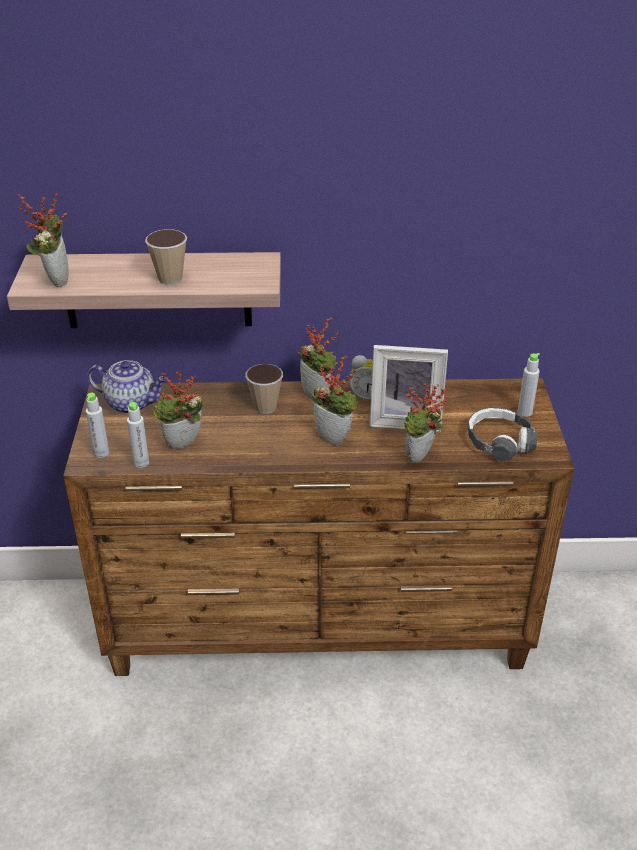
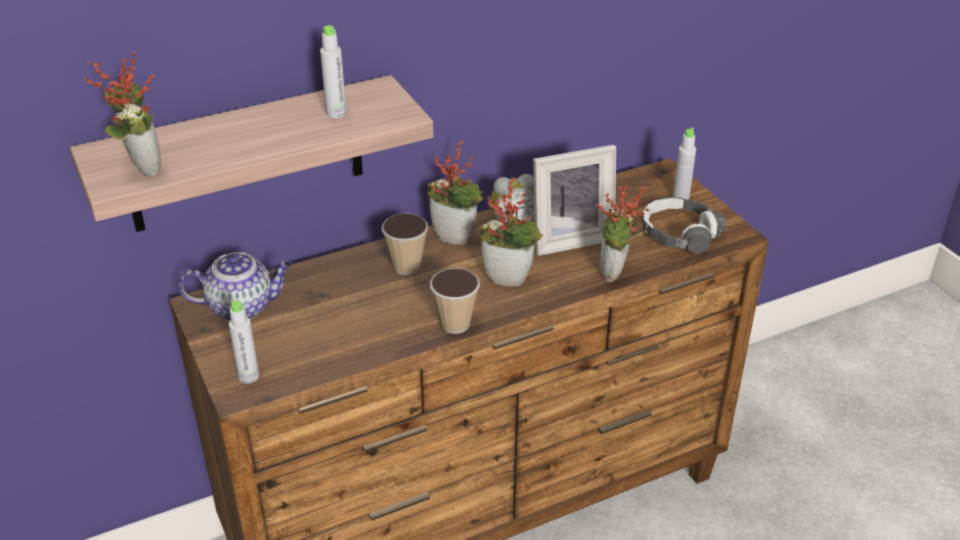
camera: 25 degrees left, 0 degrees up
(141, 462) = (308, 372): grey bottle -> grey bottle (336, 113)
(170, 278) = (289, 133): cup -> cup (455, 324)
(183, 446) = (344, 338): potted plant -> none

